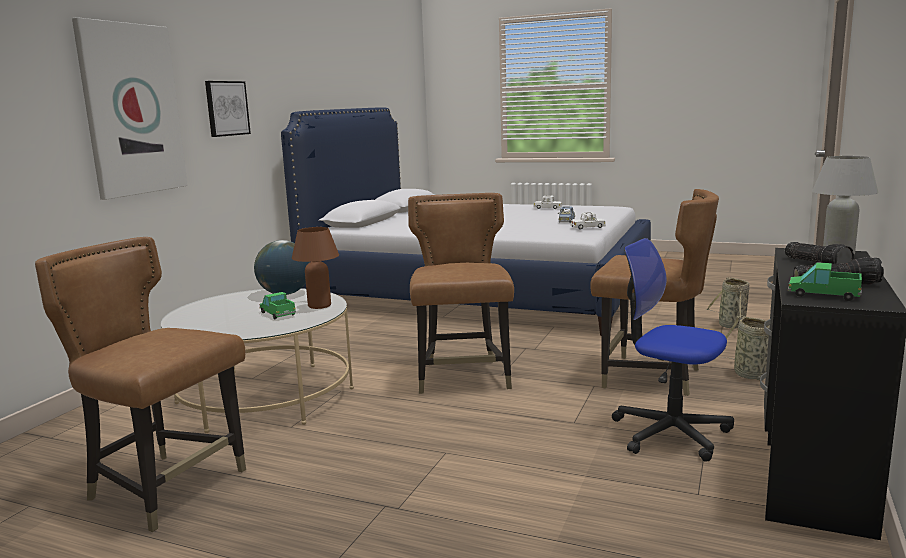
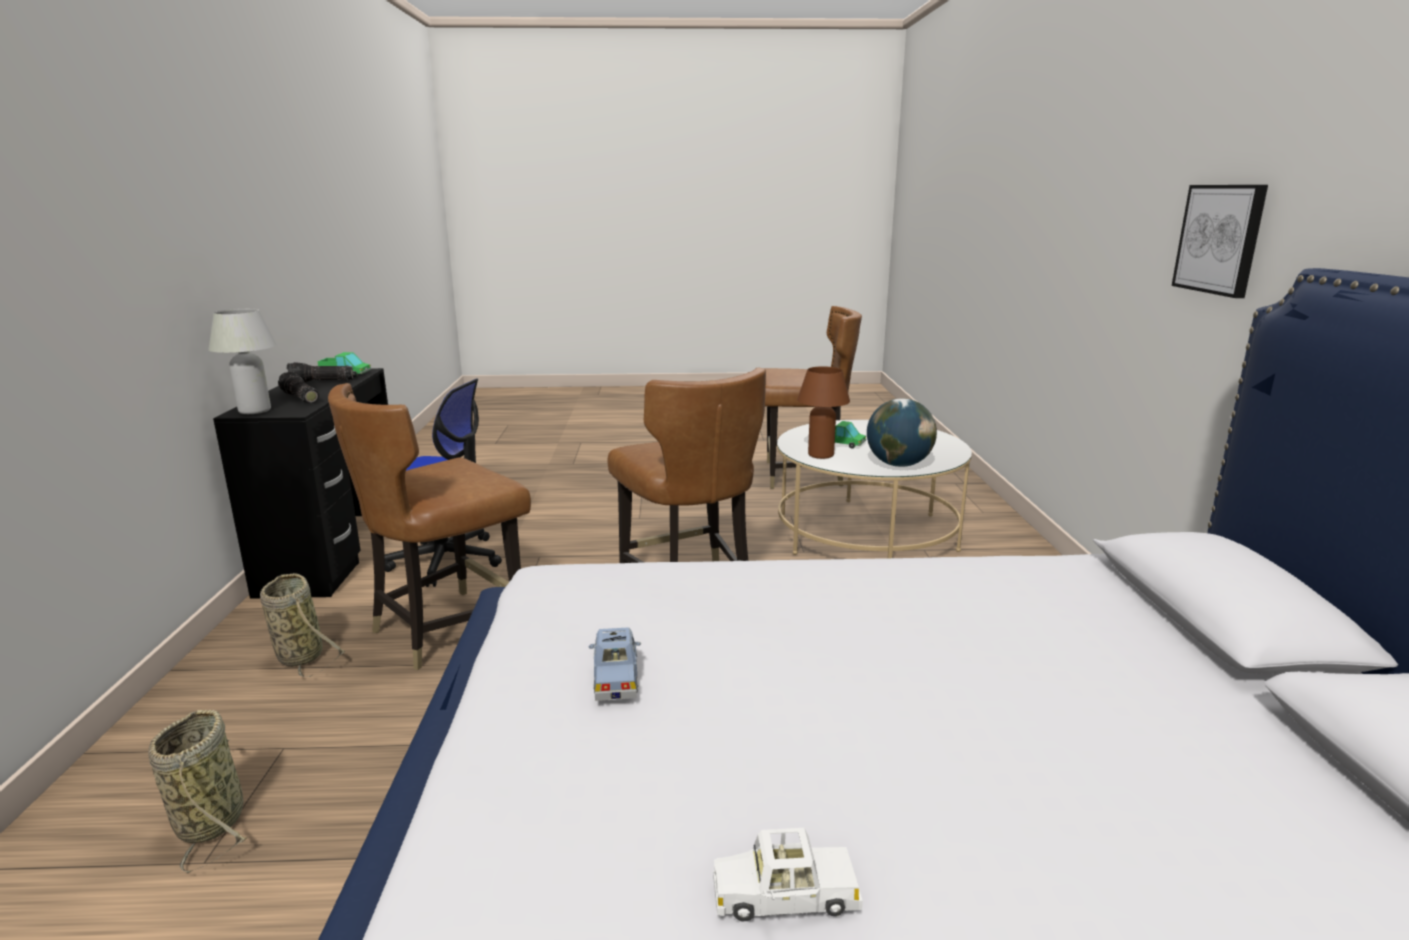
camera: 155 degrees right, 5 degrees up
(131, 110) = (1103, 225): picture -> none
(588, 227) = (539, 622): white toy car -> none
(650, 377) = (447, 629): brown chair -> brown chair turned 45 degrees counterclockwise

